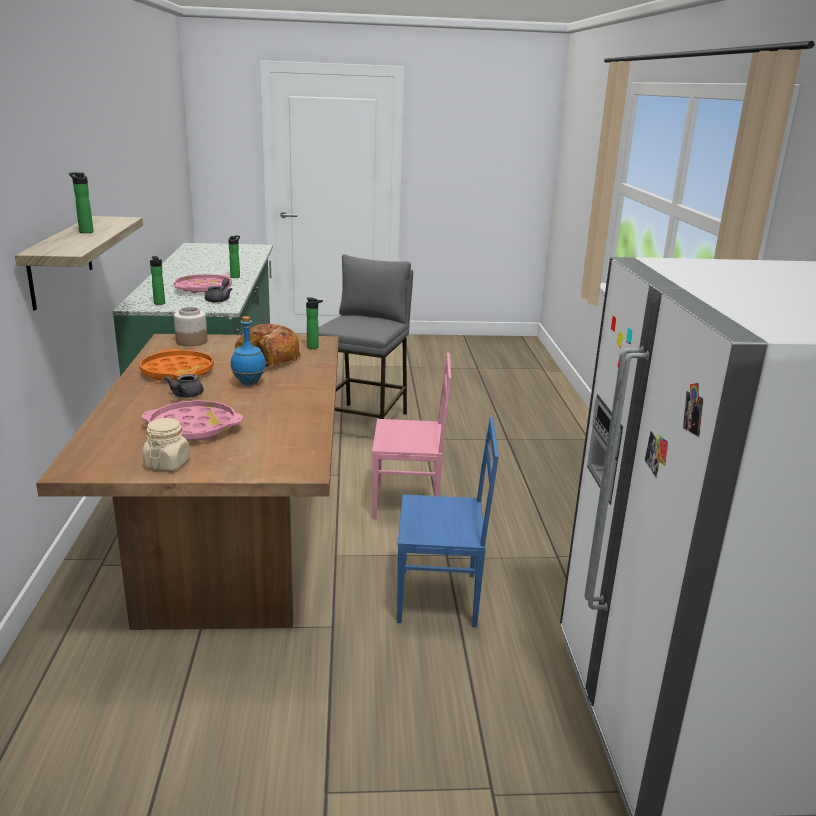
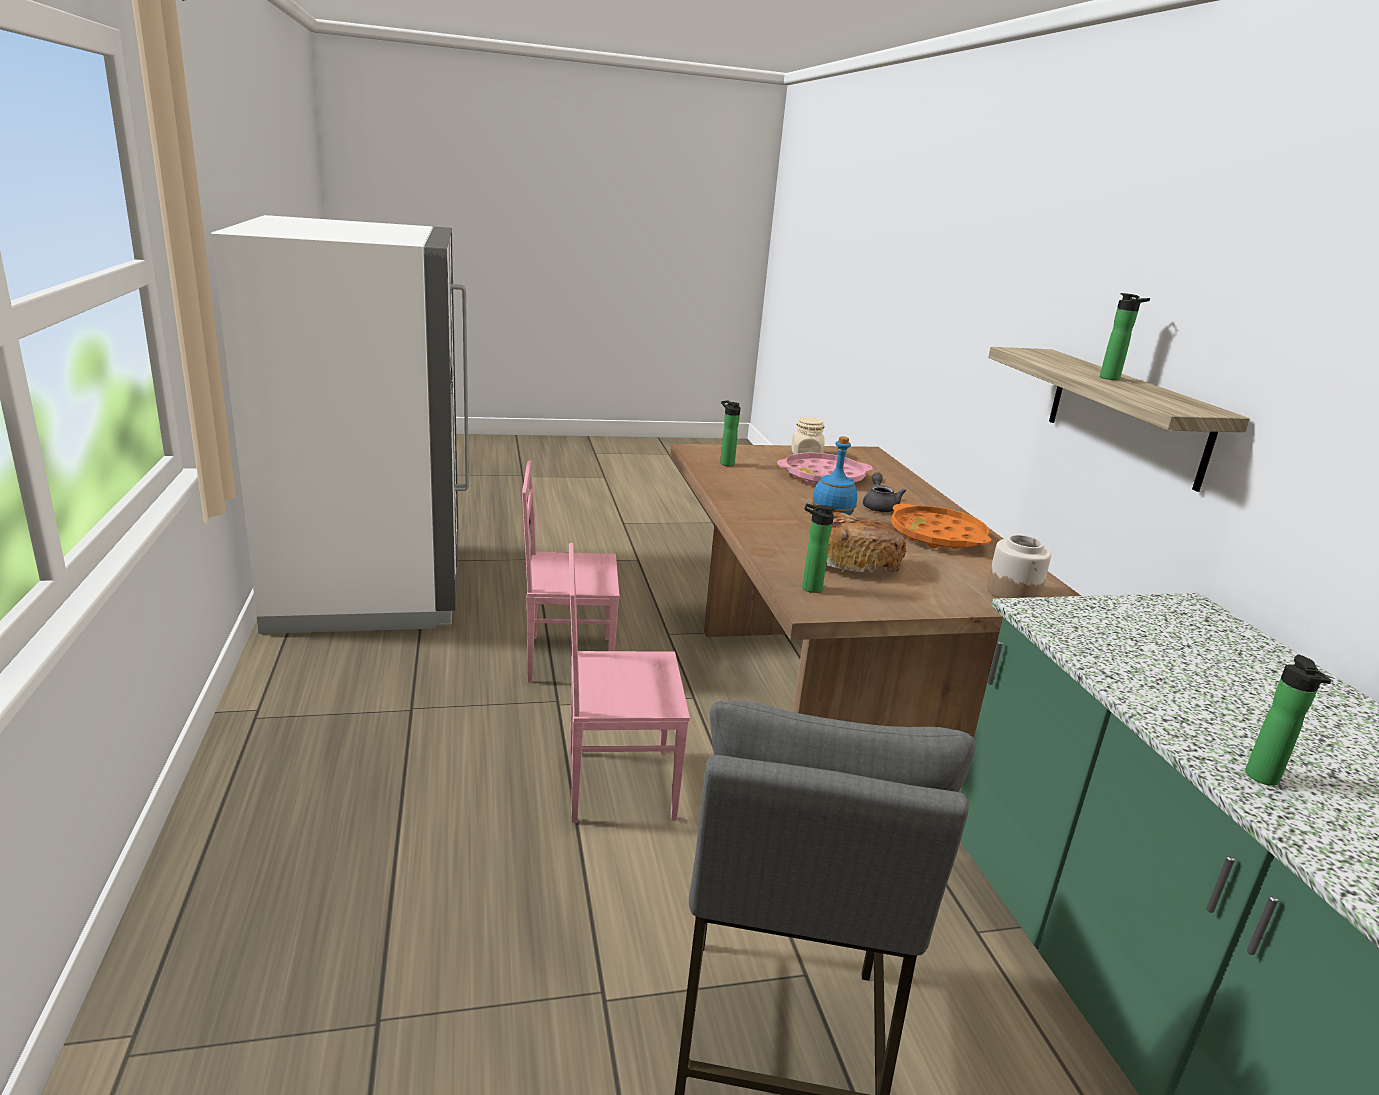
camera: 170 degrees right, 0 degrees up
(160, 304) = (1168, 616): bottle -> bottle (725, 463)
(203, 289) = (1206, 687): pink tray -> none
(219, 299) = (1095, 640): grey teapot -> none
(439, 598) = (568, 658): blue chair -> pink chair

